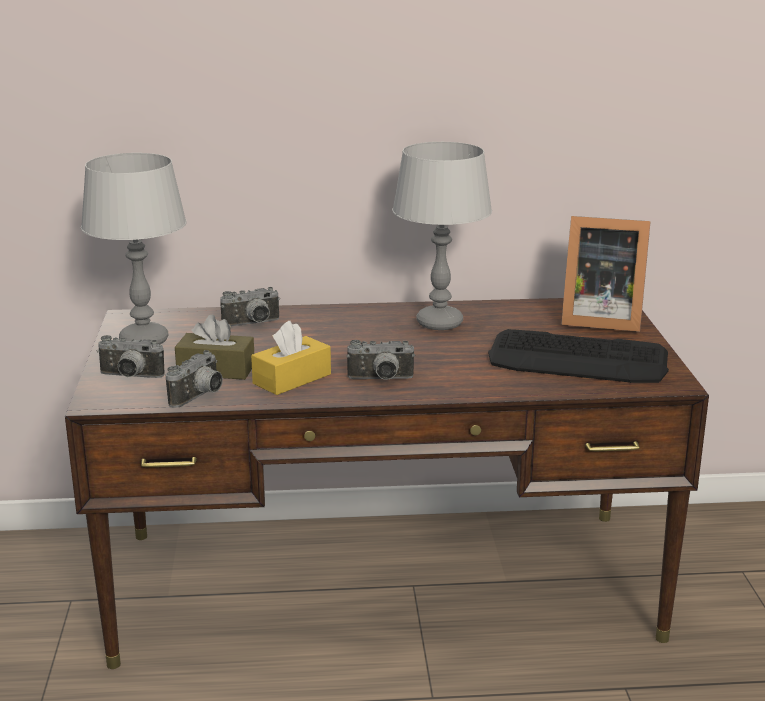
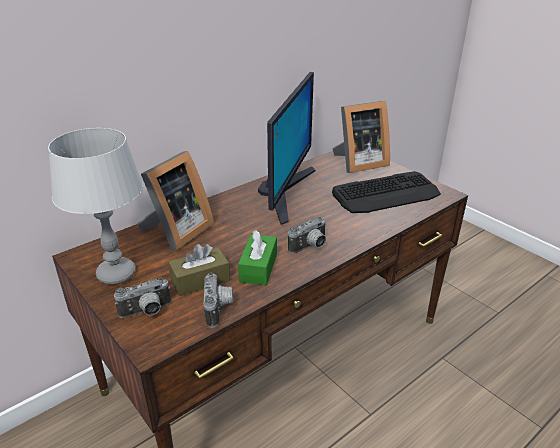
camera: 35 degrees left, 10 degrees up
(253, 324) = (176, 232): camera -> picture frame
(292, 379) = (258, 268): yellow tissue box -> green tissue box
(439, 323) = (285, 192): grey table lamp -> monitor

